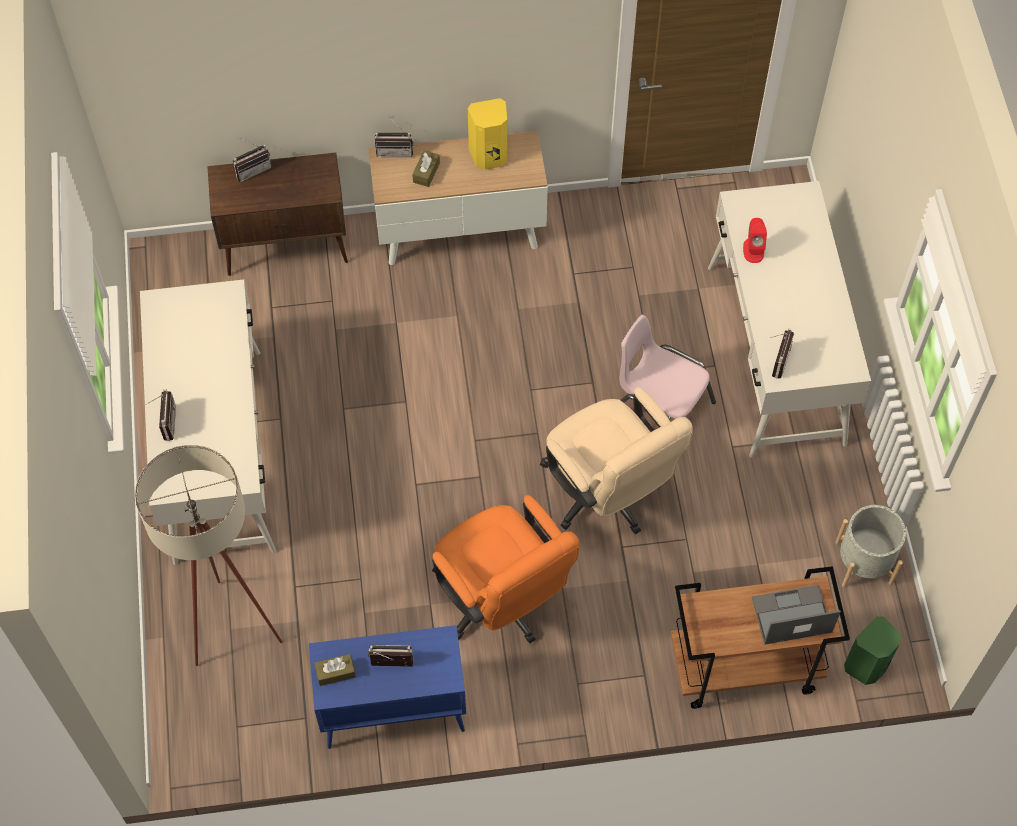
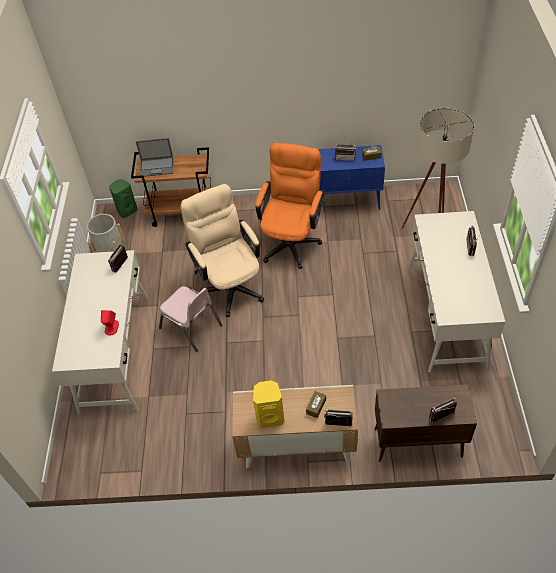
camera: 170 degrees left, 10 degrees down
(501, 602) = (292, 240): orange office chair -> orange office chair turned 45 degrees clockwise

